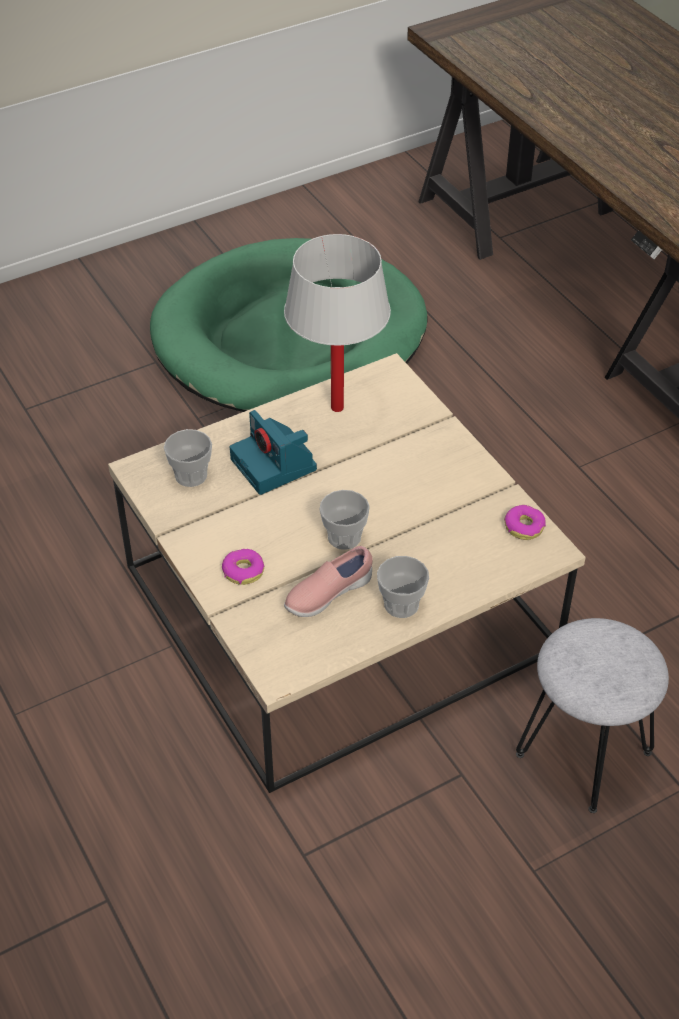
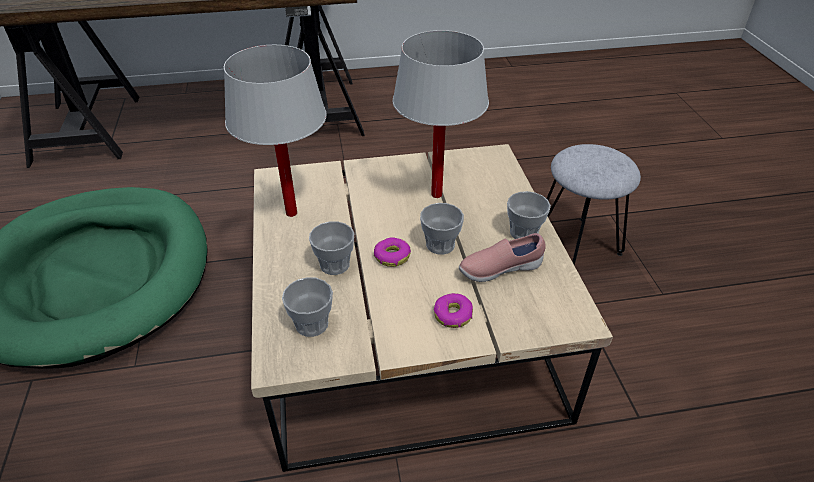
camera: 70 degrees left, 5 degrees down
(275, 465) = (334, 264): camera -> cup
(327, 594) = (499, 269): pink shoe -> pink shoe turned 90 degrees clockwise
(432, 512) = (436, 194): none -> white table lamp
(524, 527) = (471, 159): donut -> donut (392, 256)

